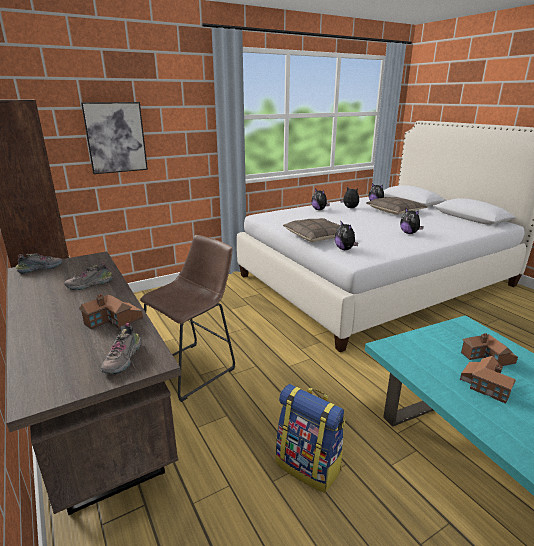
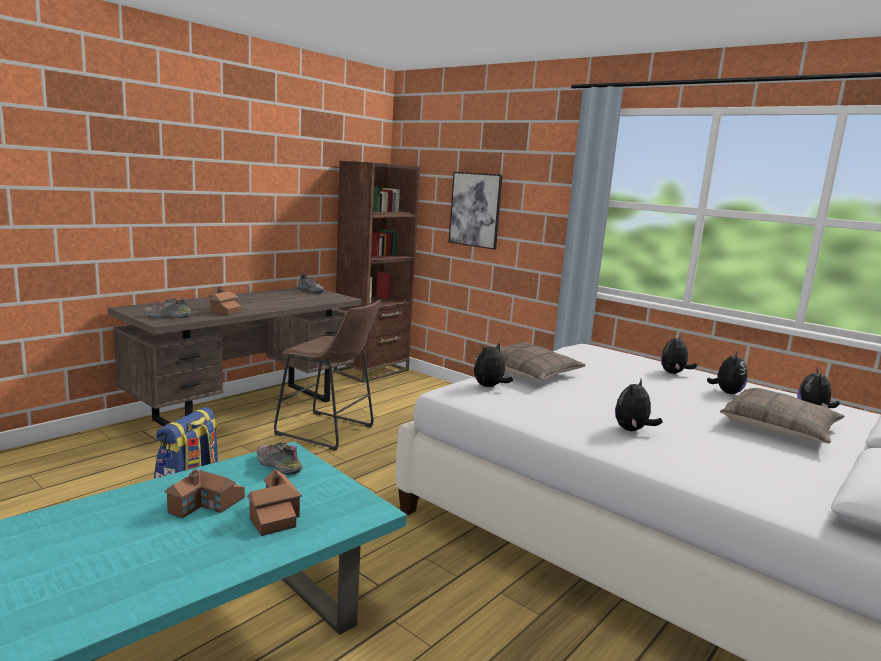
camera: 70 degrees right, 10 degrees down
(90, 285) = (284, 302): shoe -> shoe (277, 465)

